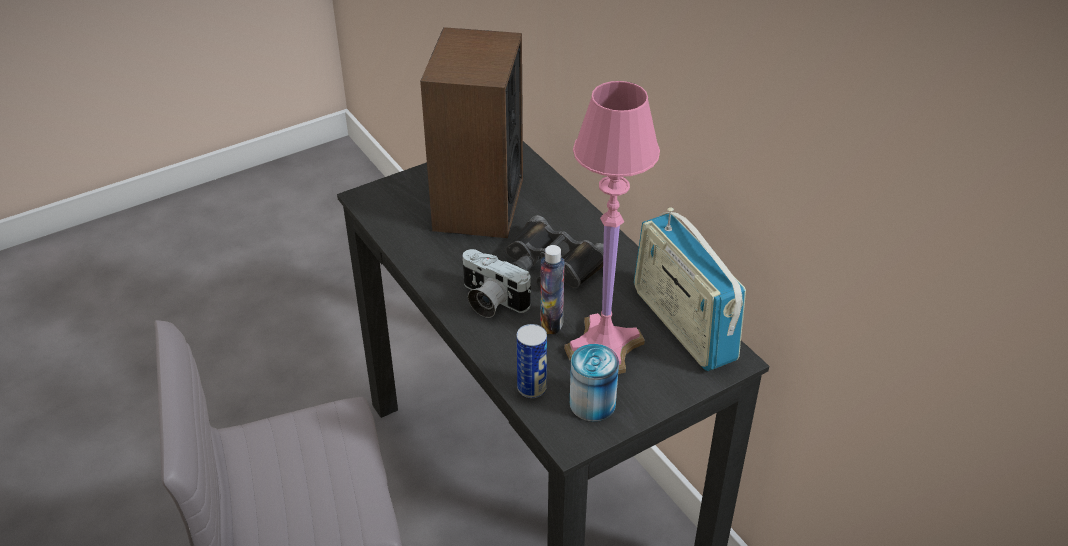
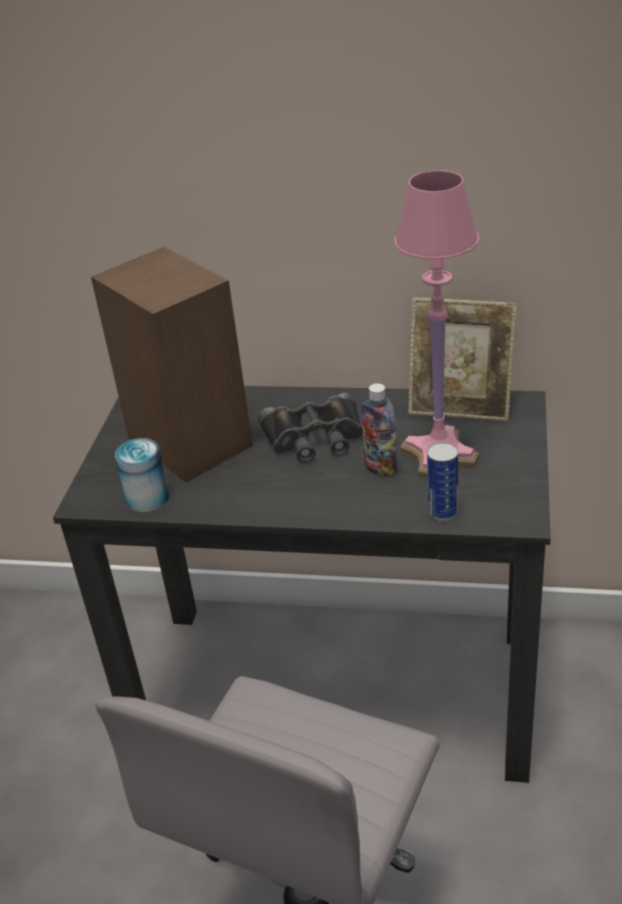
camera: 45 degrees left, 5 degrees down
(490, 301) = (316, 489): camera -> none
(592, 403) = (494, 489): can -> can (147, 498)
(683, 325) = (460, 407): radio -> picture frame

